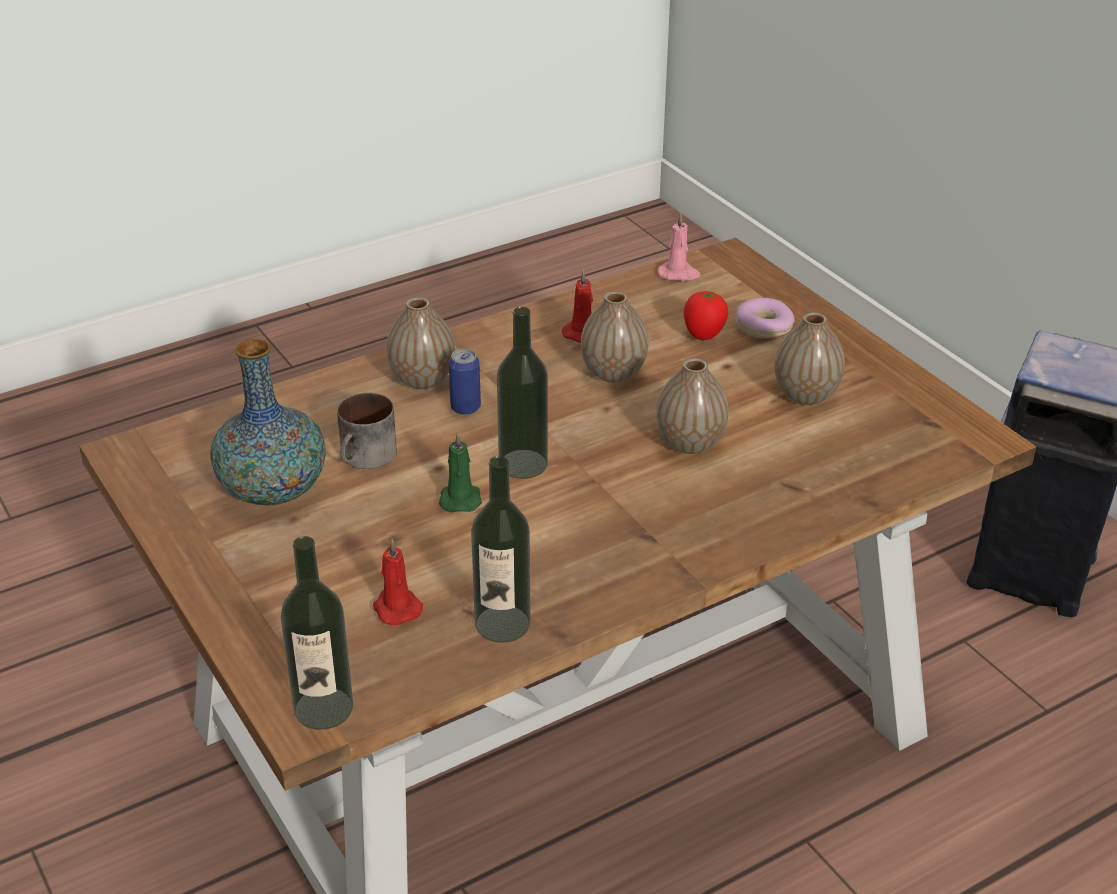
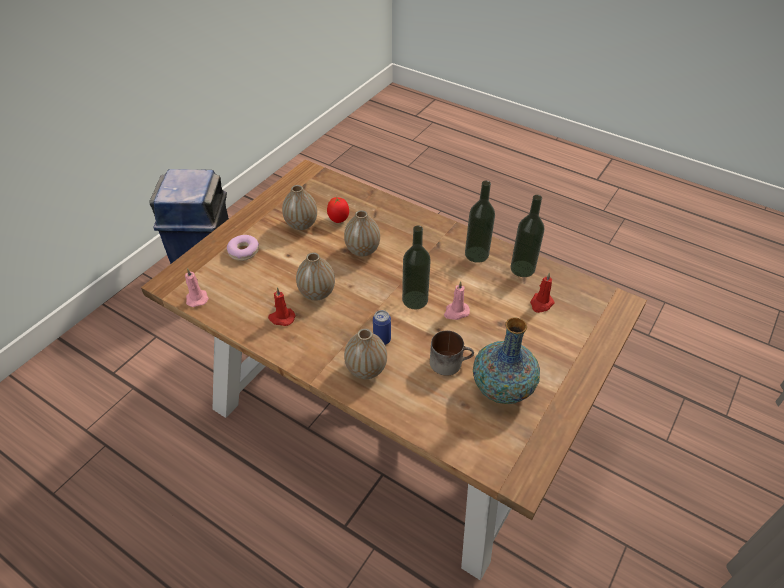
camera: 115 degrees left, 10 degrees up
(323, 708) = (610, 301): bottle -> bottle (476, 254)
(460, 498) = (456, 312): green candle -> pink candle
(703, 336) = (263, 270): tomato -> tomato (339, 220)

